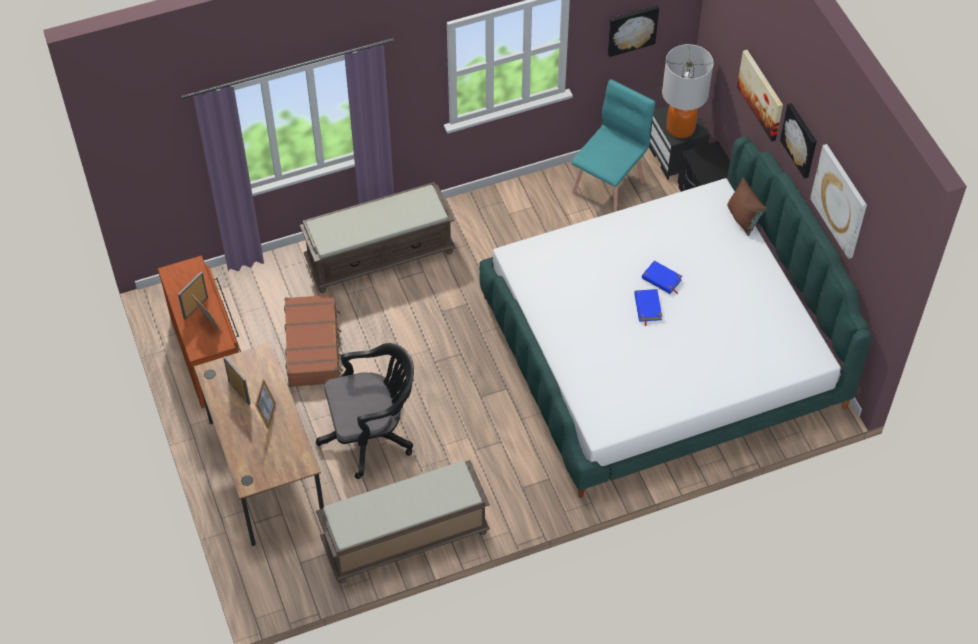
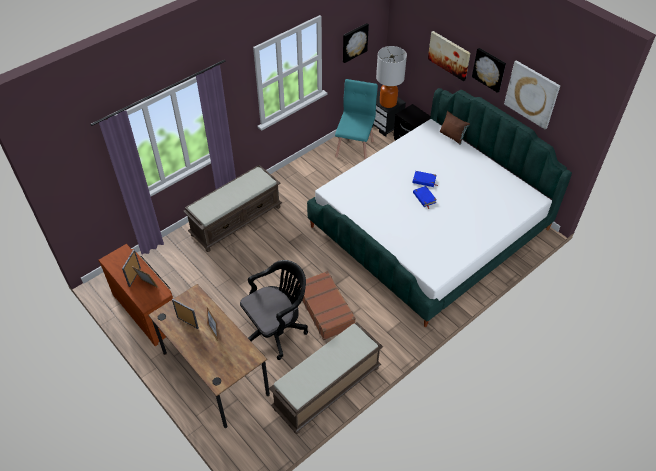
camera: 20 degrees left, 5 degrees down
(313, 347) = (216, 285): brown suitcase -> brown suitcase (326, 309)

